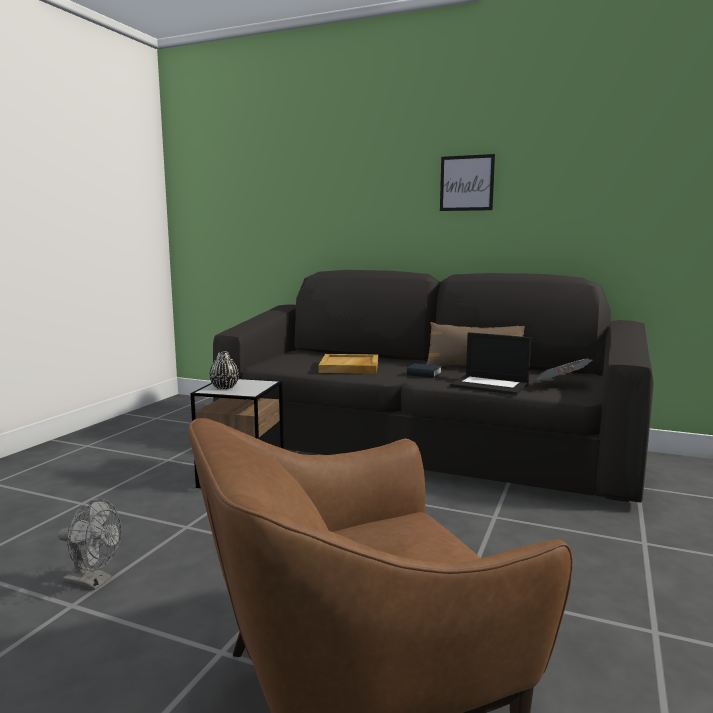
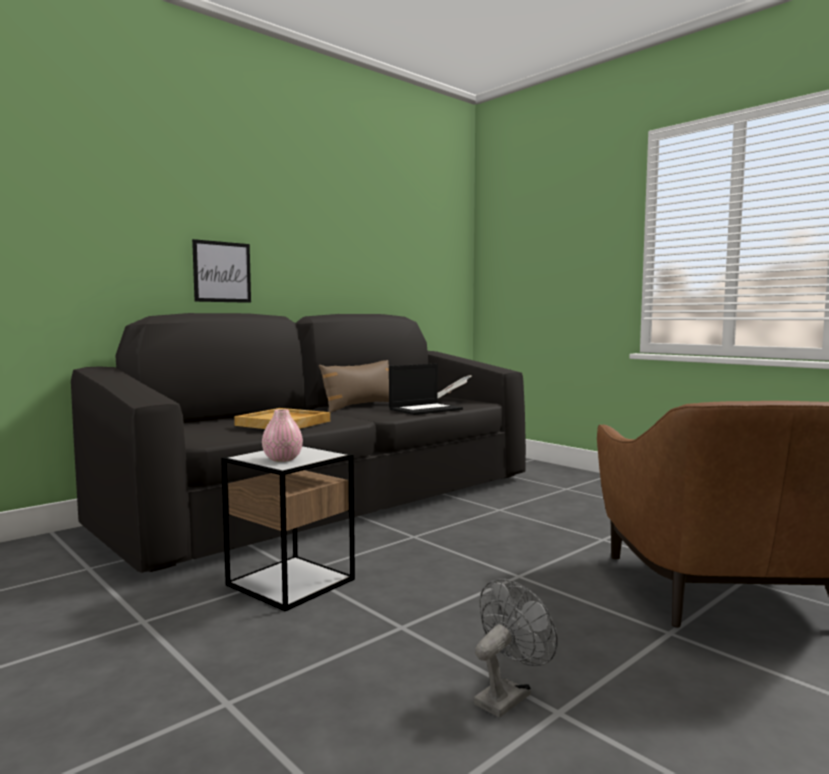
camera: 65 degrees left, 5 degrees down
(224, 387) = (282, 459): black vase -> pink vase
(424, 374) = (361, 414): book -> none
(466, 183) = (298, 223): picture -> picture (222, 272)

